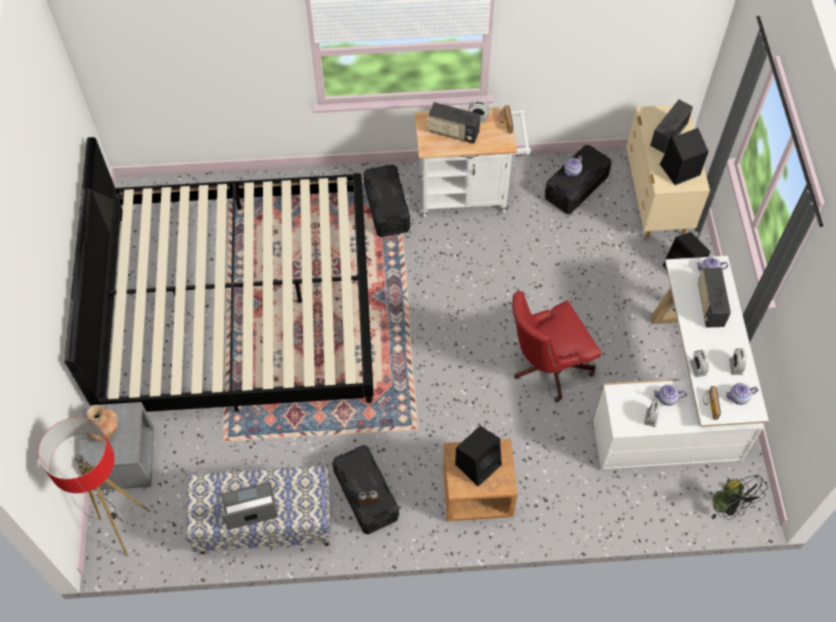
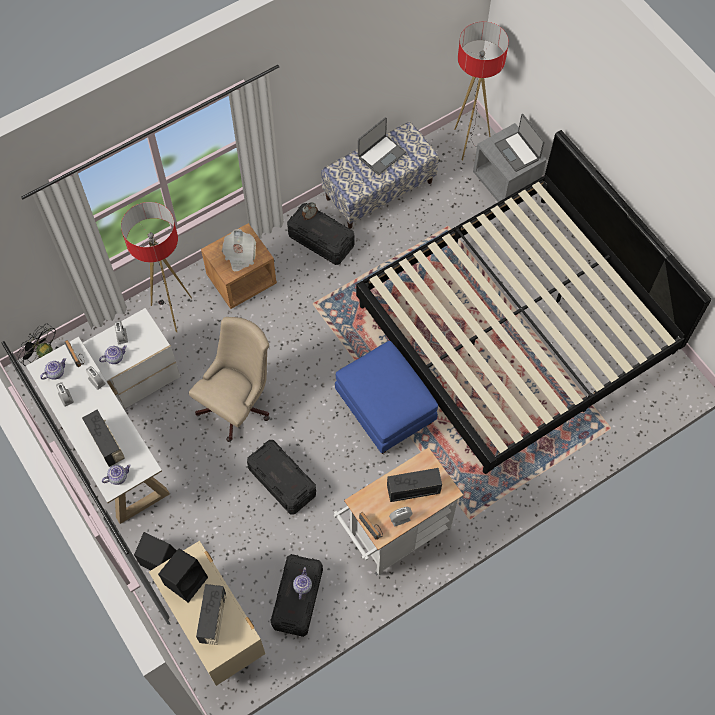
camera: 150 degrees right, 5 degrees up
(104, 430) = (518, 151): brown vase -> laptop
(387, 209) = (458, 480): black storage box -> black storage box (282, 481)
(409, 294) = (386, 408): none -> blue ottoman
(478, 463) = (239, 255): black speaker -> newspaper
(546, 366) = (238, 403): red office chair -> beige office chair
(569, 495) = (173, 311): none -> floor lamp

